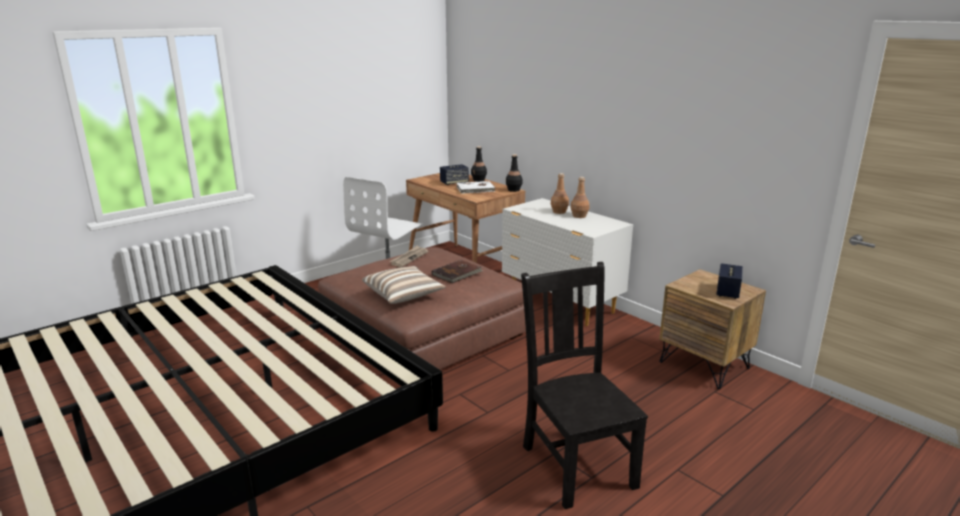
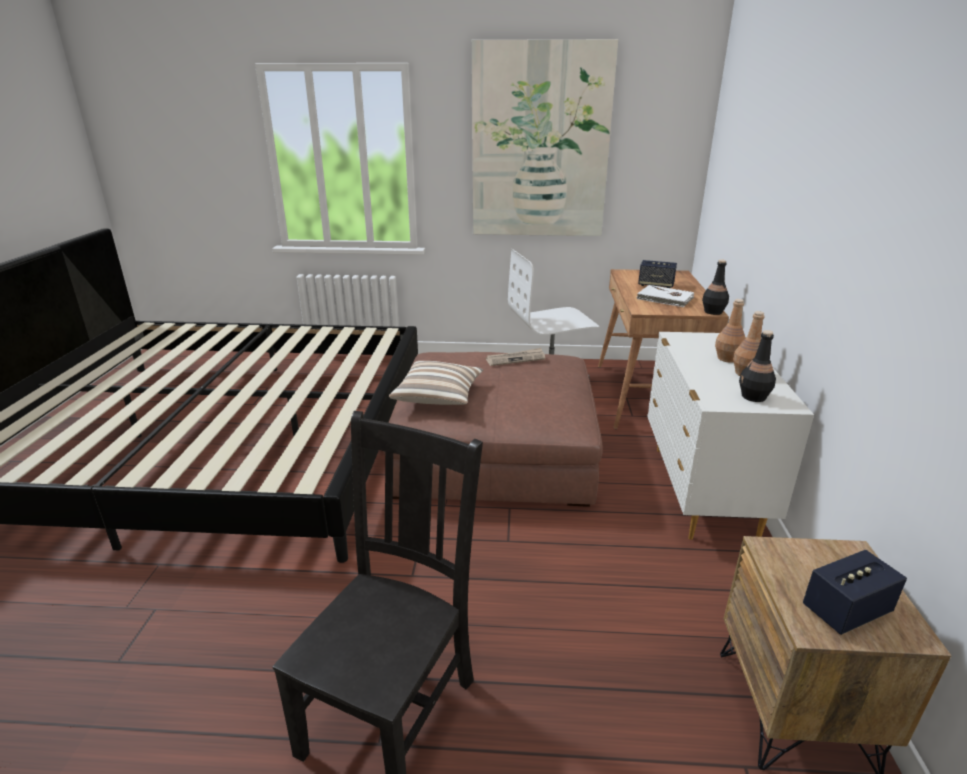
camera: 45 degrees right, 5 degrees up
(337, 88) = (540, 143): none -> picture
(457, 273) = (529, 395): brown book -> none
(479, 180) = (693, 289): black bottle -> black bottle (753, 397)

